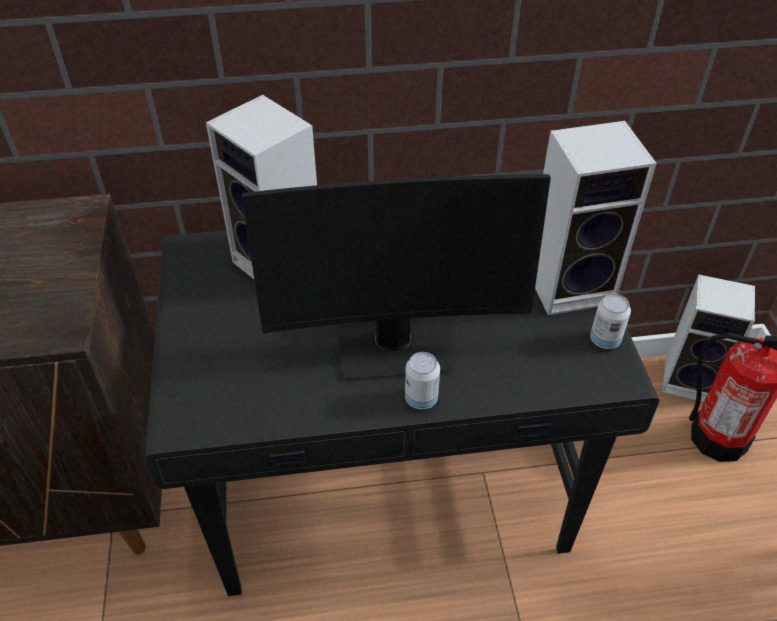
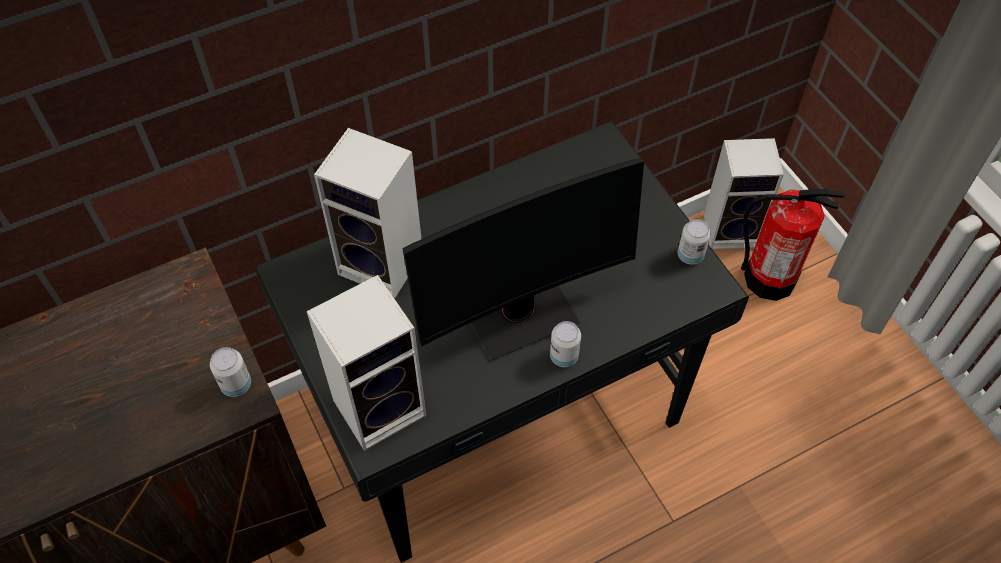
camera: 20 degrees left, 10 degrees up
(60, 313) = (236, 384): none -> can
(572, 285) = (646, 209): speaker -> speaker (381, 405)

